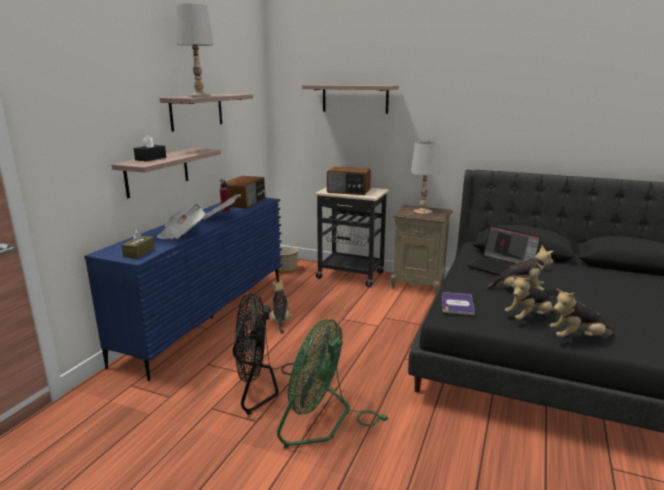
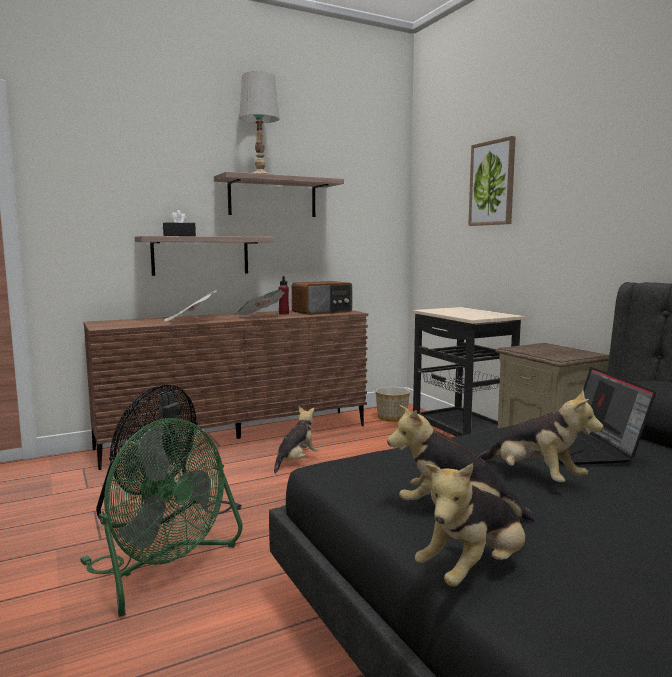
camera: 40 degrees right, 10 degrees down
(139, 253) = (117, 325): brown tissue box -> none
(209, 317) = (238, 438): blue dresser -> brown dresser
(328, 418) = (158, 570): green fan -> green fan turned 150 degrees clockwise
(348, 191) = (458, 312): radio -> none
(355, 98) = (492, 183): shelf -> picture
(423, 212) = (552, 351): white table lamp -> none
(457, 304) = (376, 459): book -> none
(577, 338) = (474, 571): plush toy -> plush toy turned 75 degrees counterclockwise

